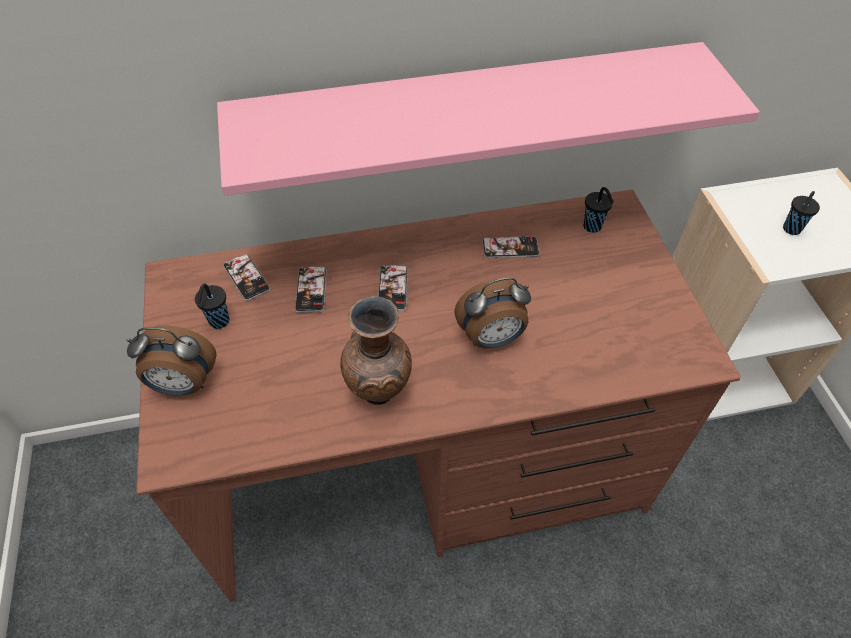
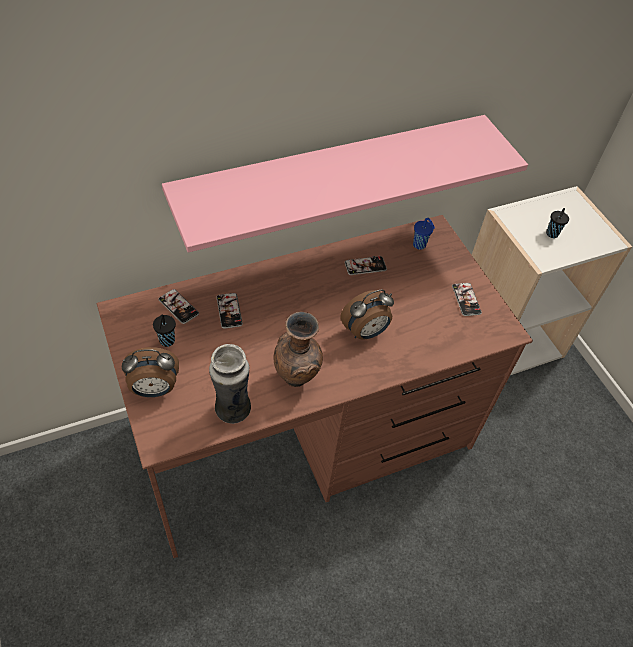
camera: 15 degrees left, 0 degrees up
(279, 428) = (232, 411): none -> vase
(392, 288) = (288, 304): phone -> phone (466, 299)
(593, 227) = (420, 245): black cup -> blue cup

